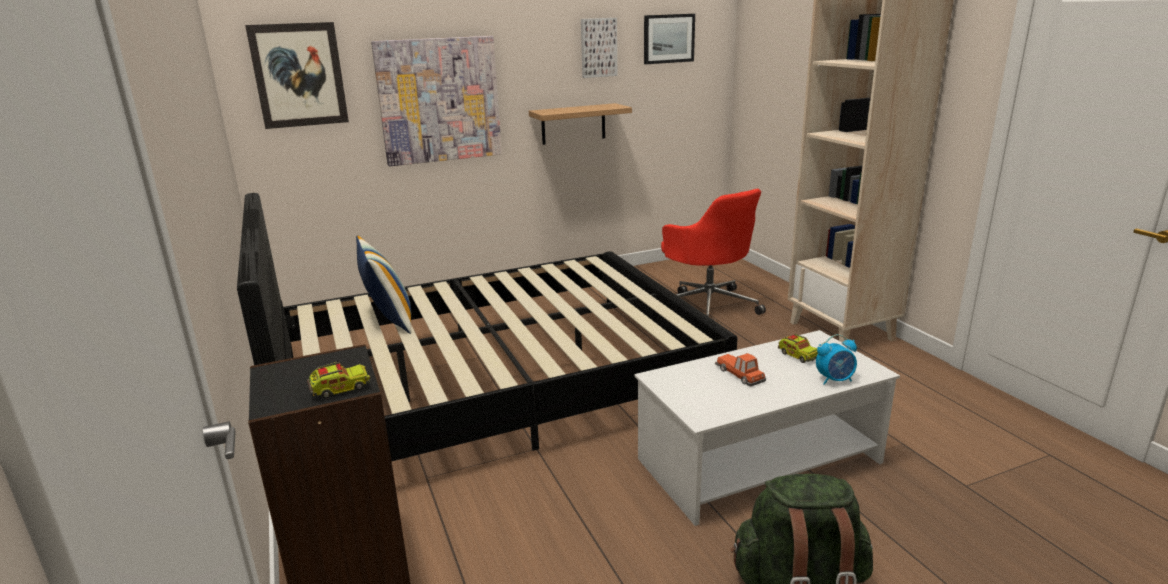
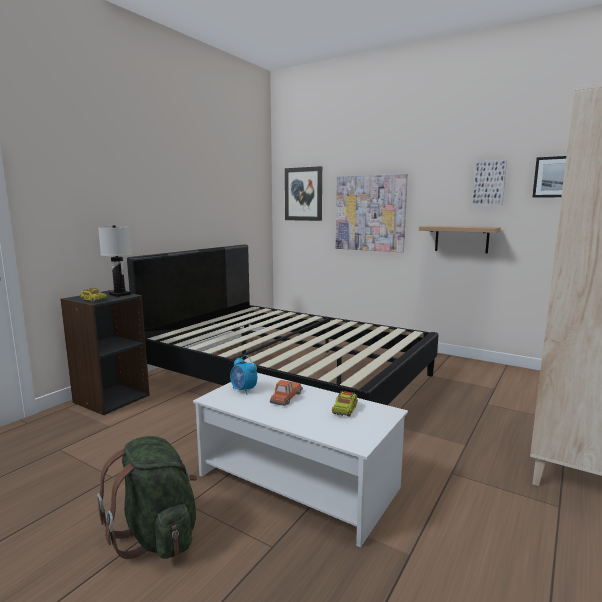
camera: 55 degrees right, 10 degrees down
(326, 361) = (119, 294): none -> white table lamp
(389, 320) = (261, 320): pillow -> none
(708, 306) = (497, 404): red office chair -> none
(835, 380) = (319, 430): alarm clock -> alarm clock (243, 390)

